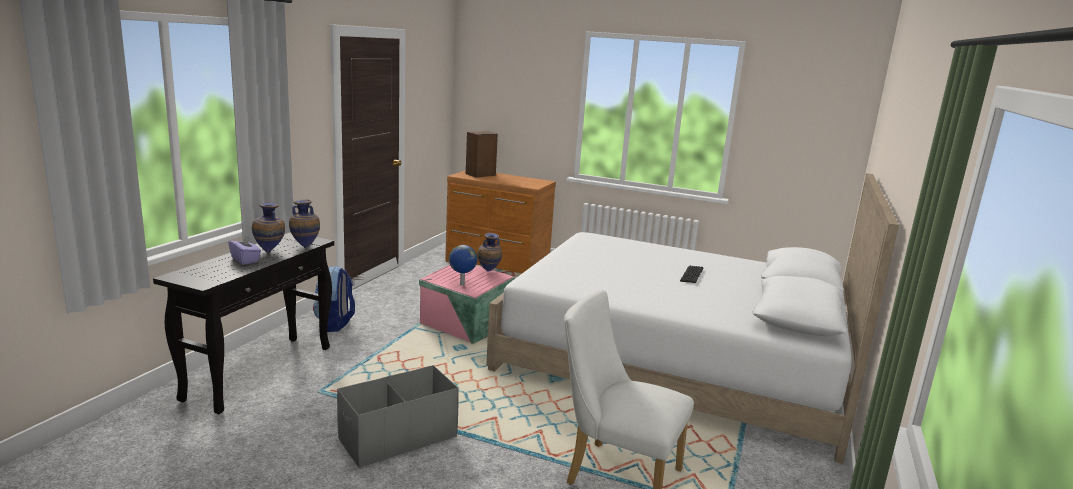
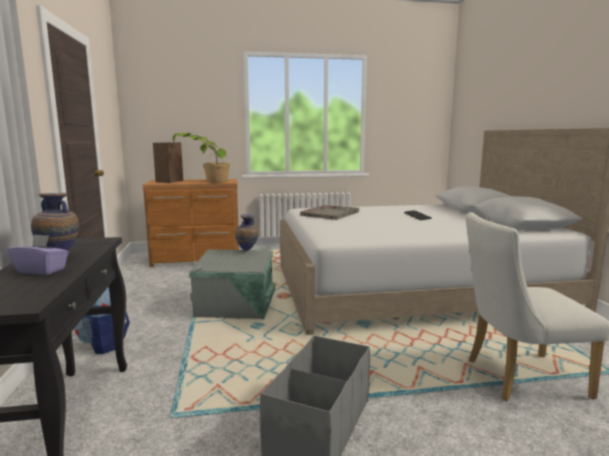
camera: 30 degrees left, 5 degrees down
(305, 246) = (97, 246): vase -> none
(462, 285) = (238, 265): globe -> none
(465, 325) = (235, 308): pink storage box -> grey storage box
(511, 182) = (206, 182): none -> potted plant
(603, 248) = (330, 213): none -> grey tray

